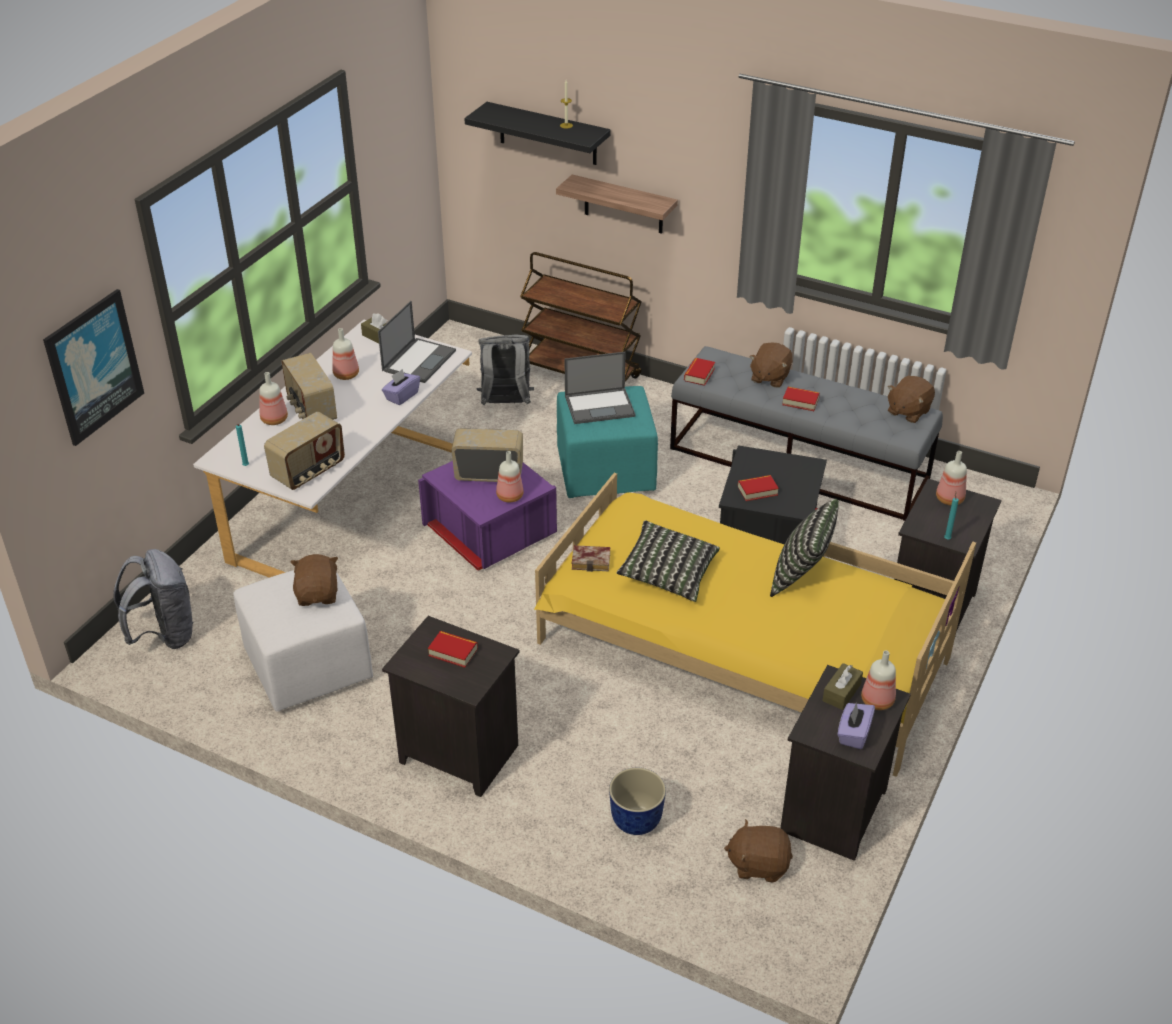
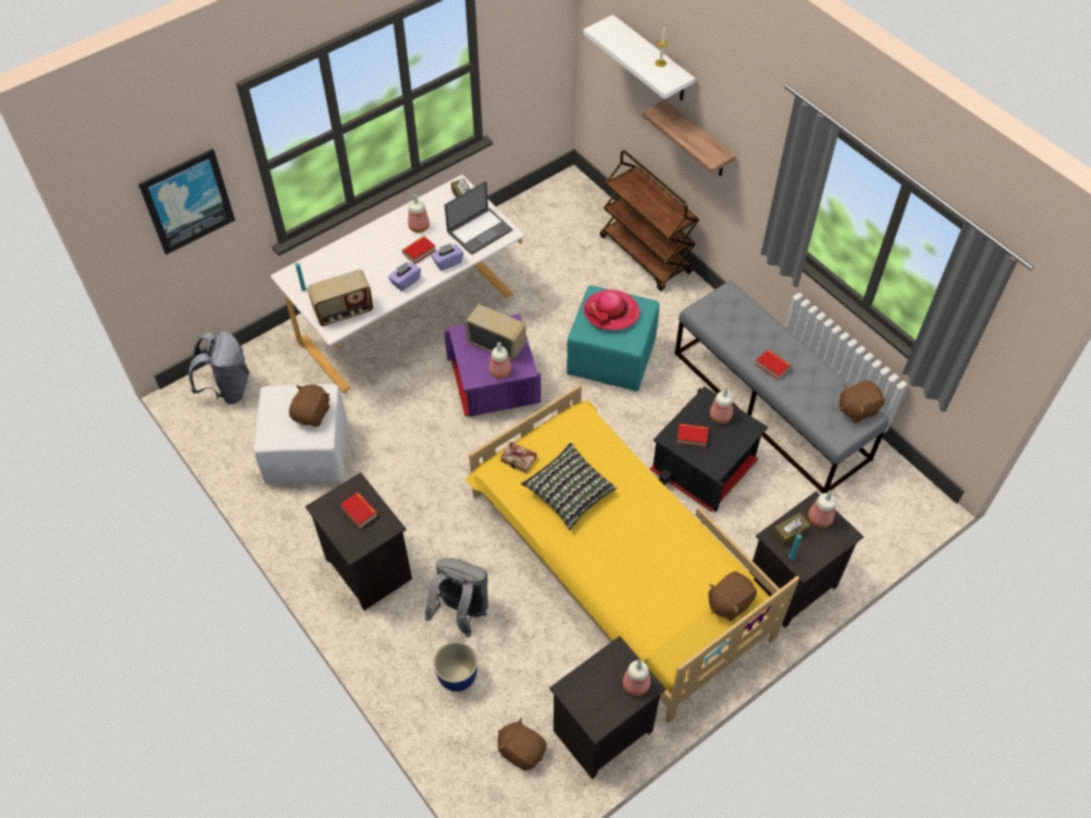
camera: 25 degrees right, 15 degrees up
(275, 420) = (346, 253): bottle -> bottle (720, 417)
(311, 410) = (376, 253): radio -> none
(506, 404) = (571, 265): grey backpack -> grey backpack (461, 612)
(548, 134) = (652, 60): black shelf -> white shelf
(600, 406) = (611, 312): laptop -> hat
(699, 375) = (706, 309): book -> book (419, 252)
(769, 377) = (762, 332): brown plush toy -> brown plush toy (729, 602)
(801, 575) = (670, 535): pillow -> none
(841, 692) = (614, 665): brown tissue box -> brown tissue box (790, 532)
(853, 734) = (599, 706): purple tissue box -> purple tissue box (405, 281)

